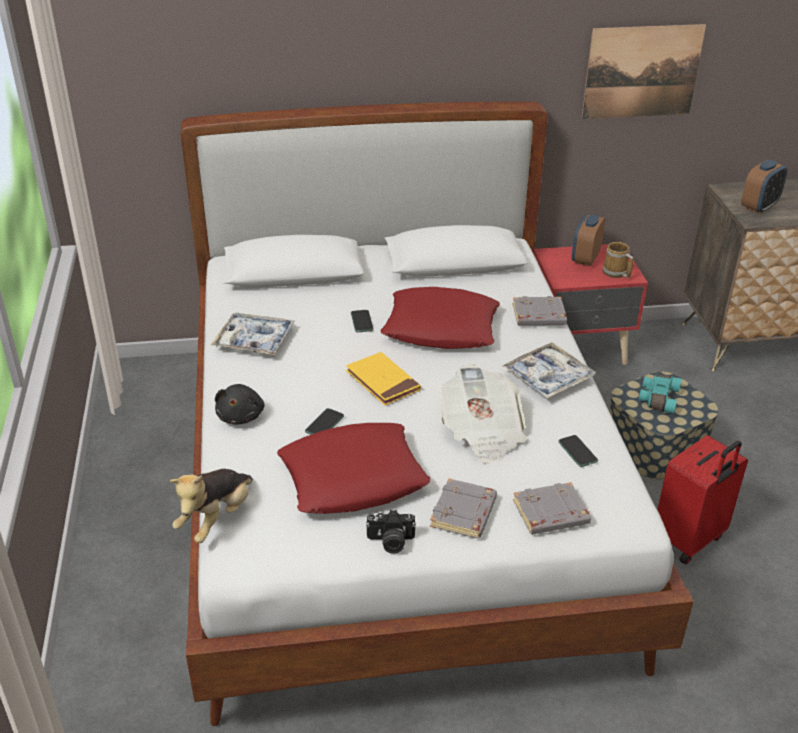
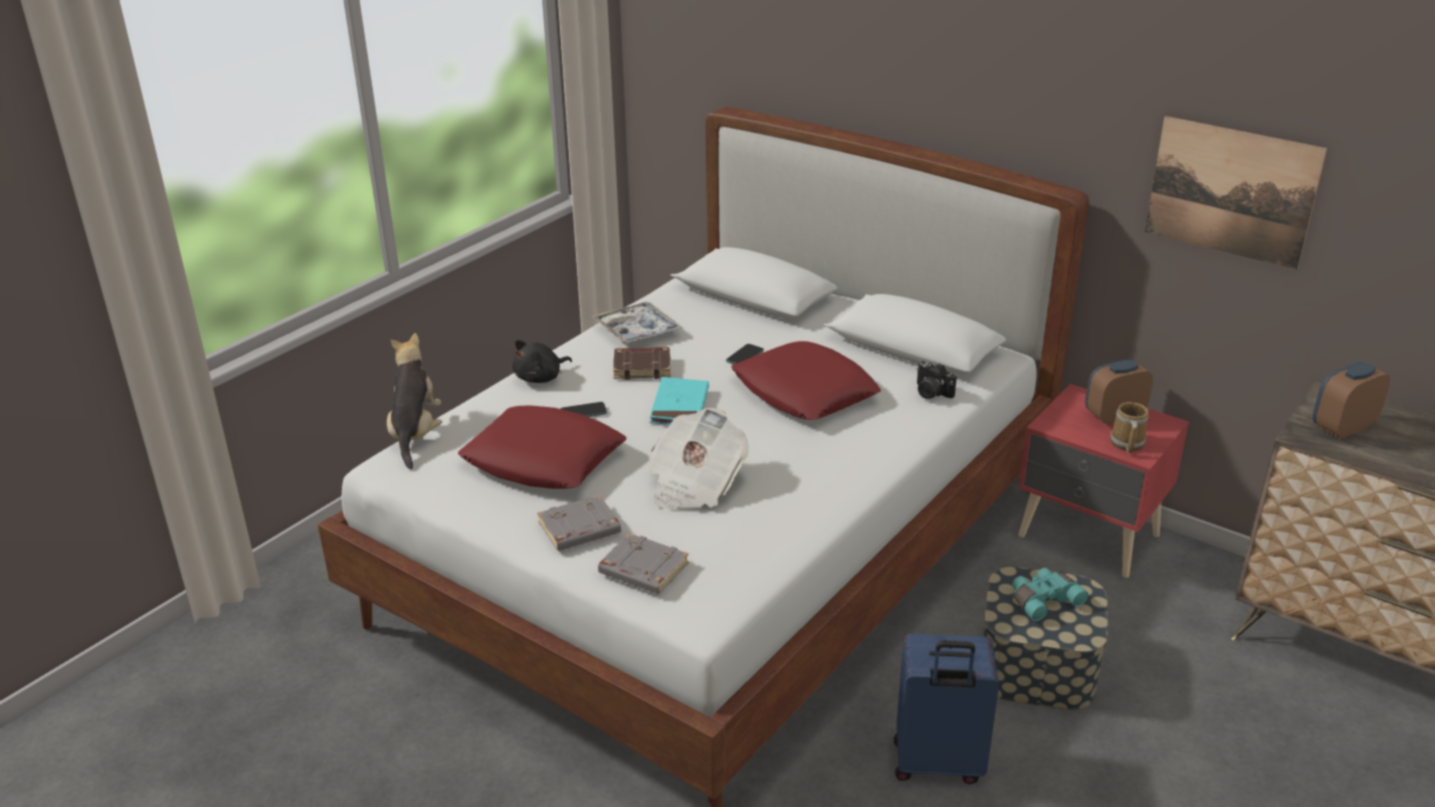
camera: 45 degrees right, 5 degrees down
(216, 519) = (415, 434): plush toy -> plush toy turned 105 degrees clockwise
(307, 366) = (643, 367): none -> brown book
(382, 381) = (680, 406): yellow book -> turquoise book
(390, 542) = (495, 515): camera -> camera (931, 393)
(538, 316) = (914, 424): grey book -> none
(548, 377) = (830, 475): tray -> none
(577, 451) = (749, 542): phone -> none
(689, 540) = (937, 764): red suitcase -> blue suitcase
(759, 207) = (1342, 428): alarm clock -> alarm clock turned 150 degrees clockwise

